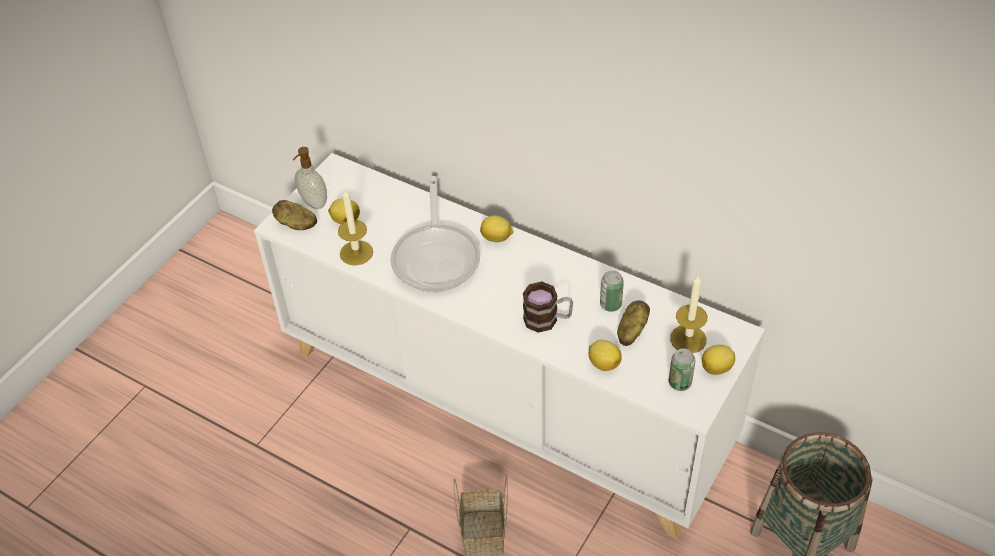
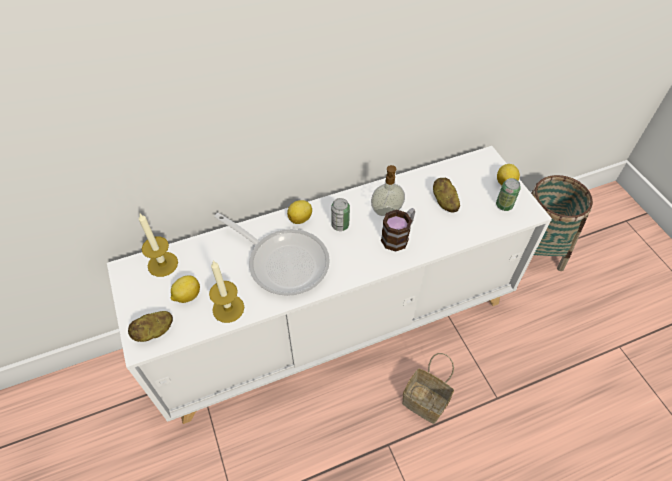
camera: 55 degrees left, 5 degrees up
(313, 203) = (145, 306): soap dispenser -> soap dispenser (386, 212)
(603, 363) = (459, 231): lemon -> none
(610, 304) = (414, 198): can -> can (340, 225)
(688, 339) = (472, 181): candle -> candle (162, 264)

